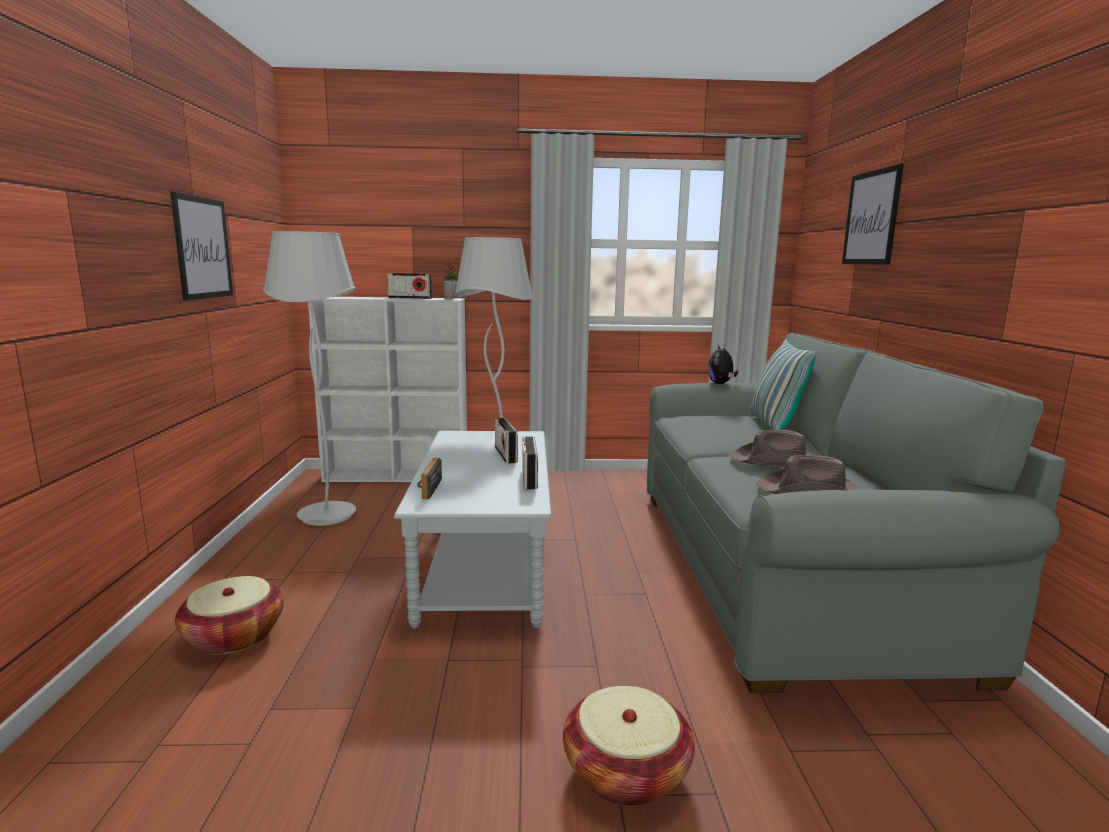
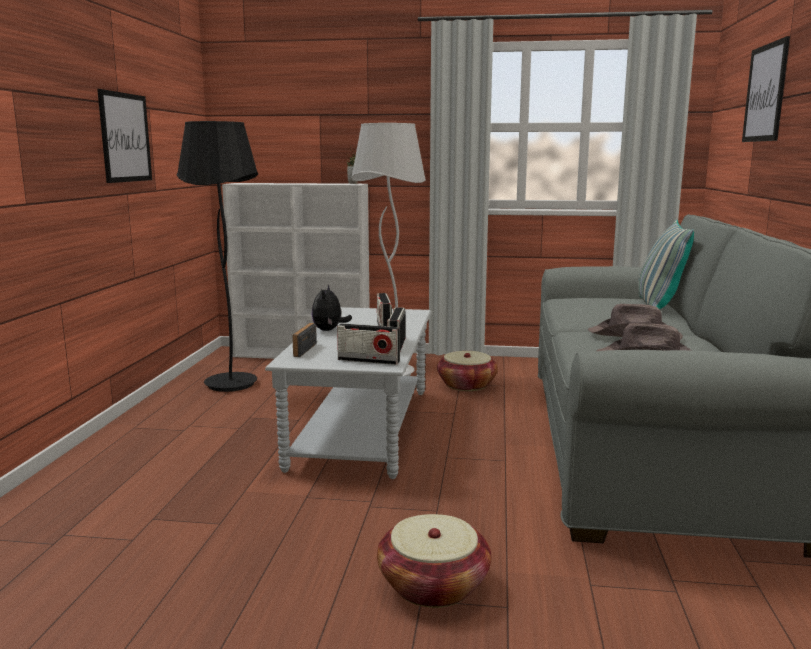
camera: 10 degrees right, 0 degrees up
(234, 636) = (134, 468): basket -> basket (467, 385)
(326, 516) = (230, 384): white floor lamp -> black floor lamp
(410, 298) = (315, 183): radio -> radio (368, 361)
(721, 384) = (615, 267): plush toy -> plush toy (329, 330)

